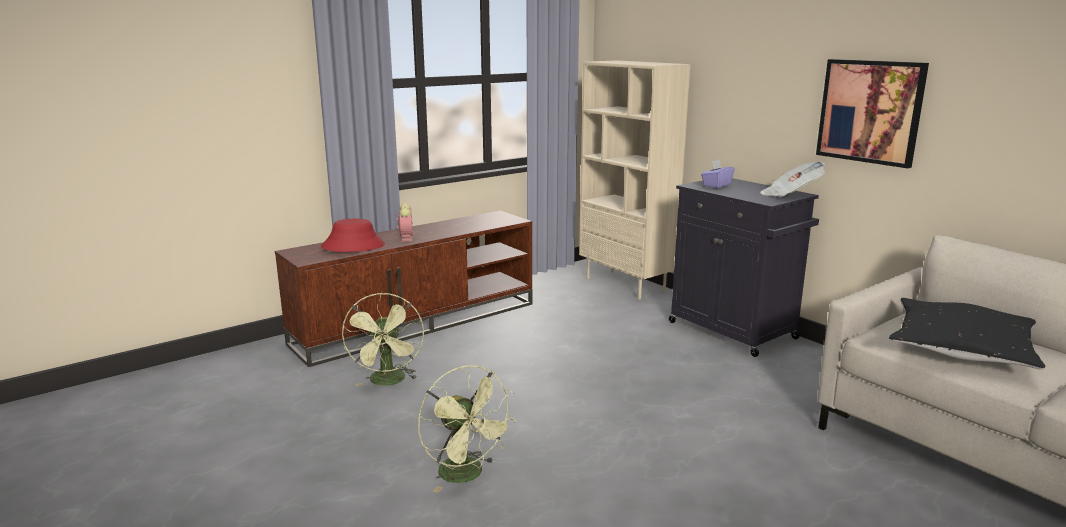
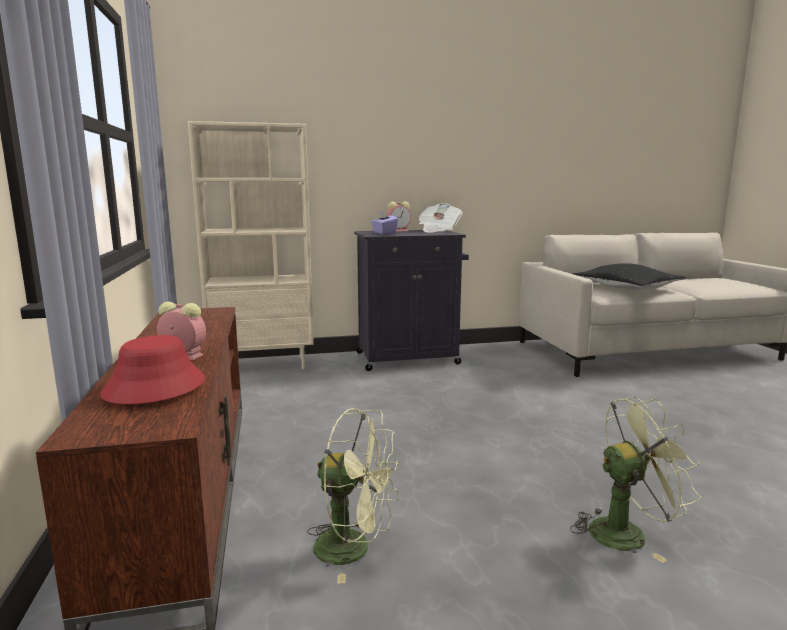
camera: 65 degrees left, 5 degrees down
(756, 185) = (399, 231): none -> alarm clock
(870, 111) = (472, 161): picture -> none

